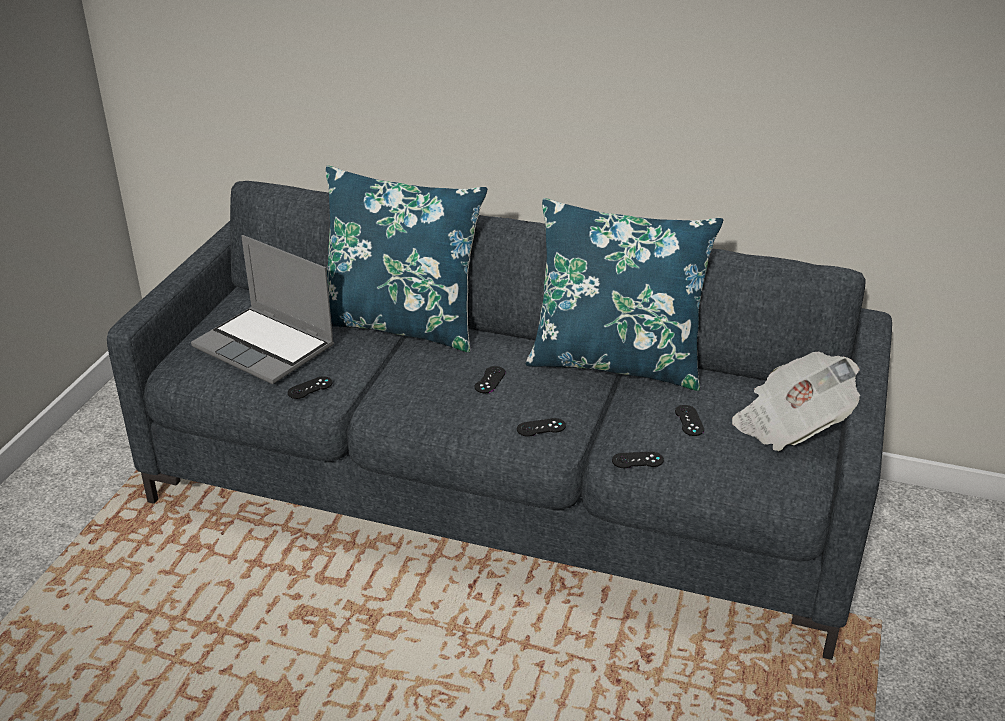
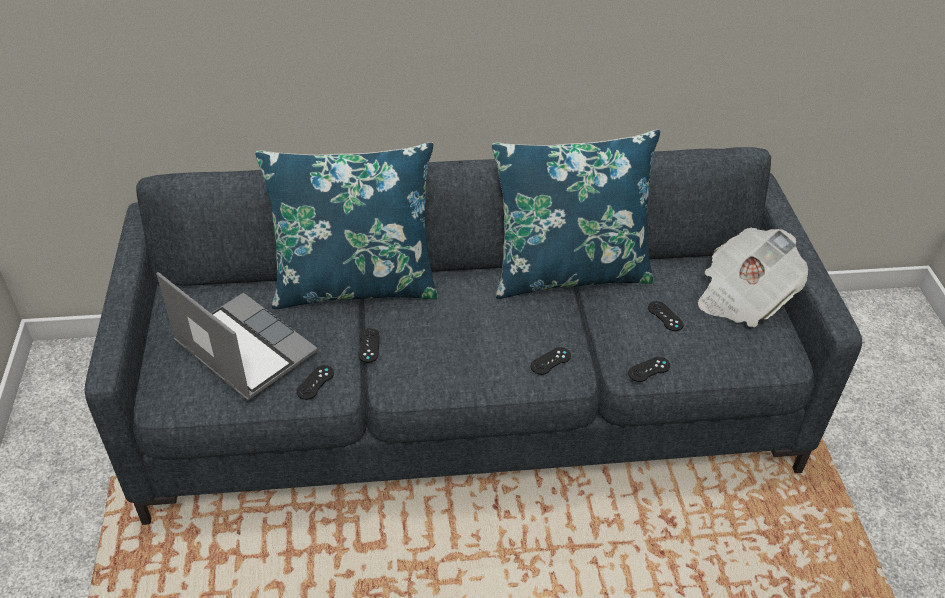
camera: 25 degrees left, 10 degrees up
(266, 347) = (242, 348): laptop -> laptop turned 150 degrees counterclockwise
(490, 380) = (476, 324): black game controller -> black game controller (369, 345)

